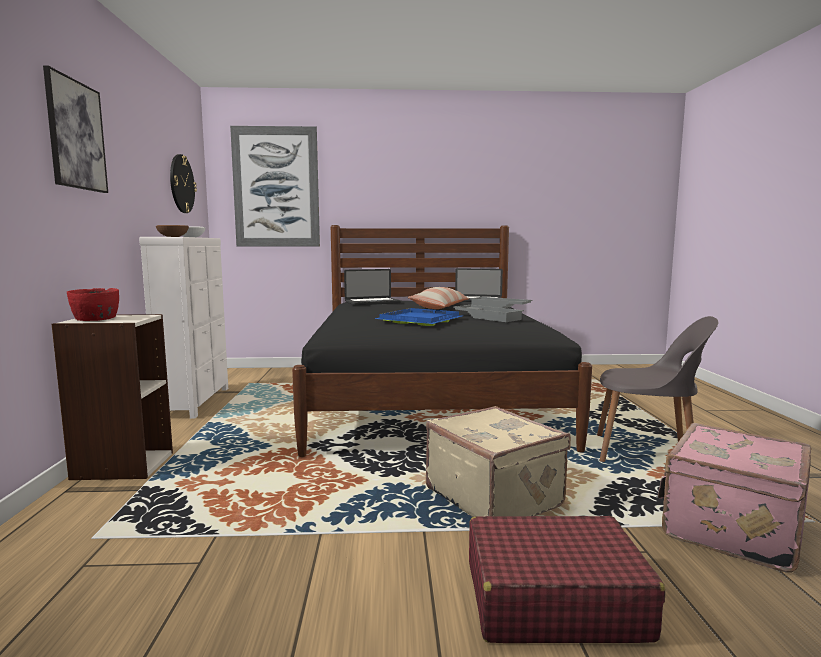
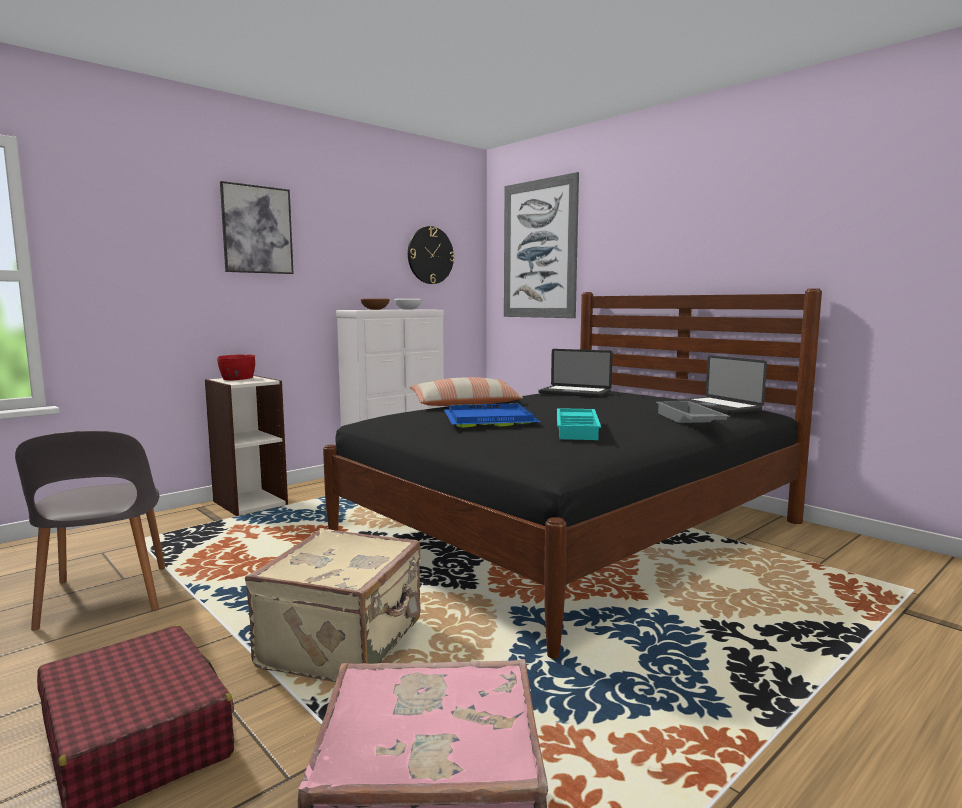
camera: 50 degrees right, 0 degrees up
(439, 307) = (606, 409): pillow -> pillow (465, 404)
(488, 317) = (578, 430): grey tray -> turquoise tray
(647, 453) = (637, 710): grey chair -> grey chair (104, 597)

